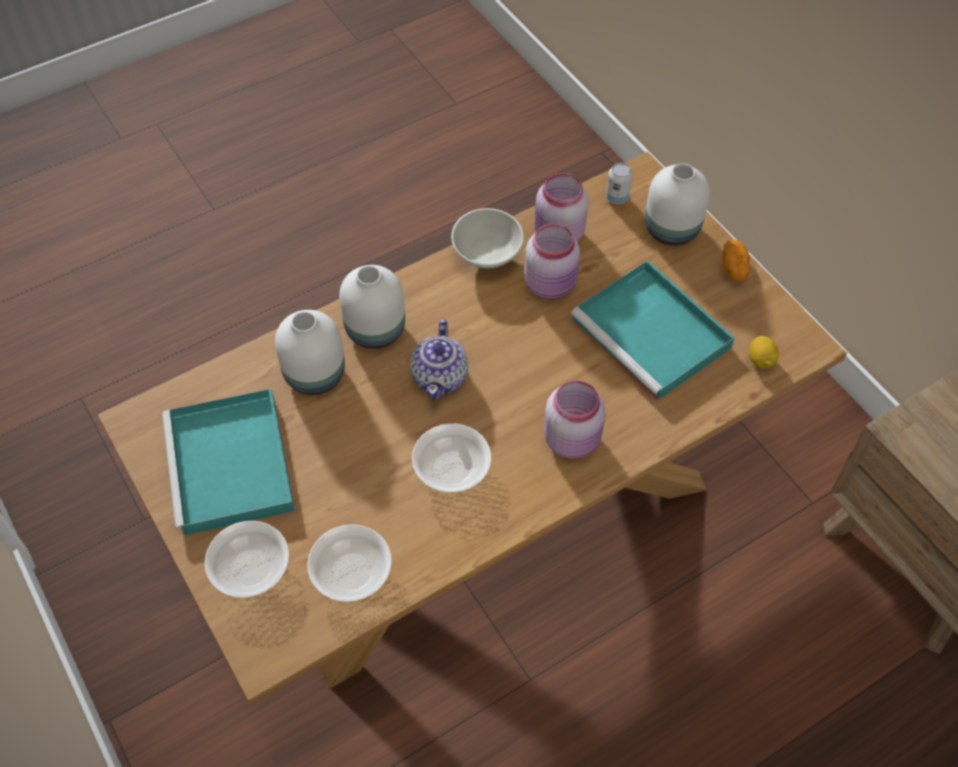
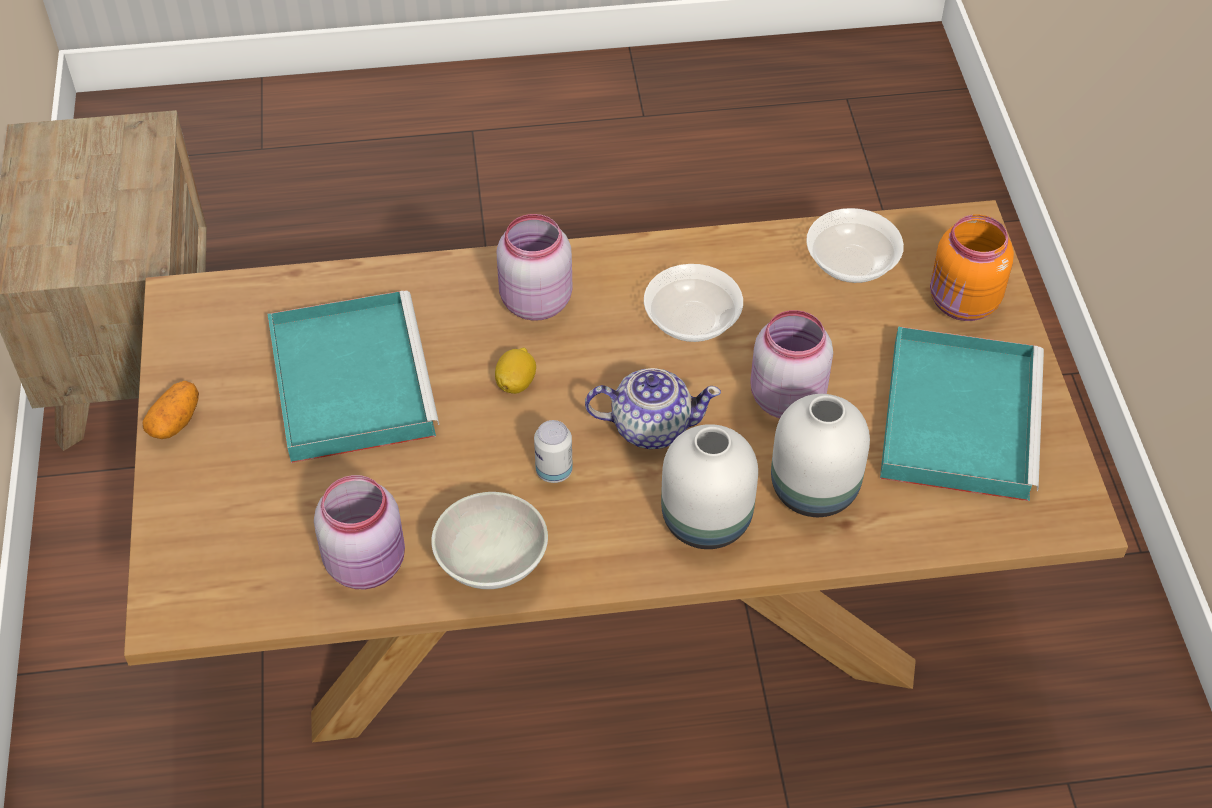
camera: 155 degrees left, 5 degrees down
(251, 568) = (962, 304): bowl -> orange jar
(440, 377) = (650, 426): teapot -> teapot turned 60 degrees clockwise
(551, 284) = (429, 492): pink jar -> pink jar (784, 397)
(617, 197) = (237, 589): can -> can (554, 471)
(673, 229) = (202, 508): white vase -> none
(760, 360) = (251, 304): lemon -> lemon (516, 383)

